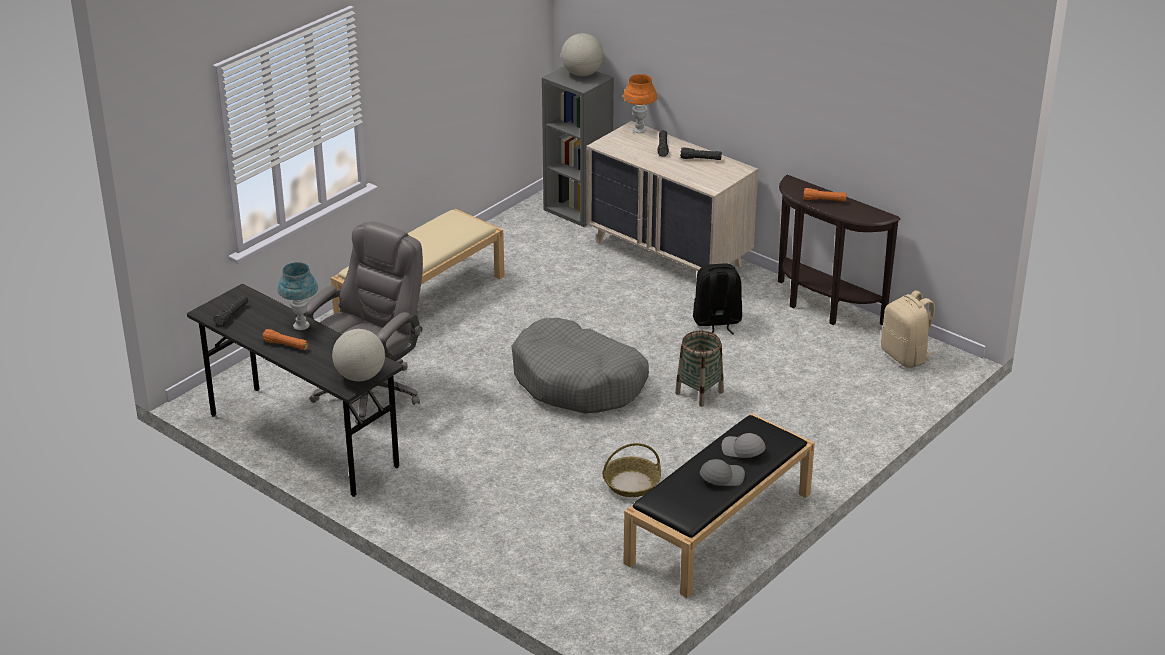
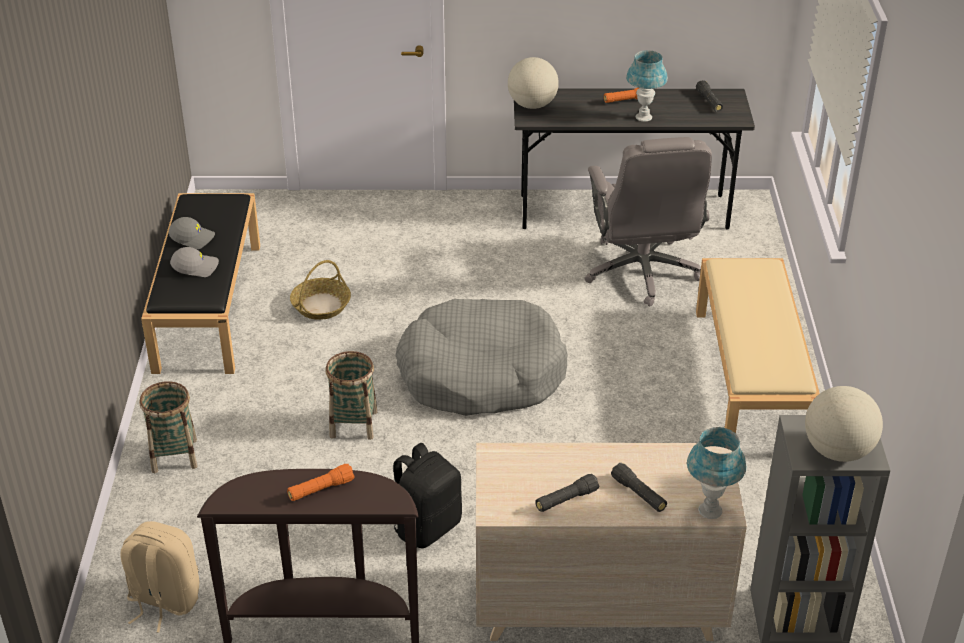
camera: 140 degrees right, 5 degrees up
(639, 130) = (710, 511): orange table lamp -> blue table lamp
(721, 477) = (193, 238): grey cap -> grey cap turned 105 degrees counterclockwise
(838, 429) = (174, 455): none -> basket

